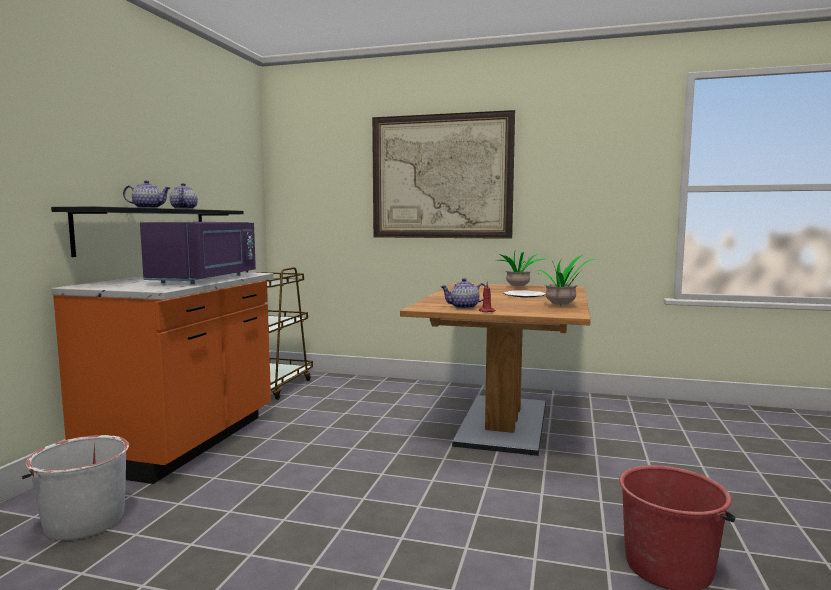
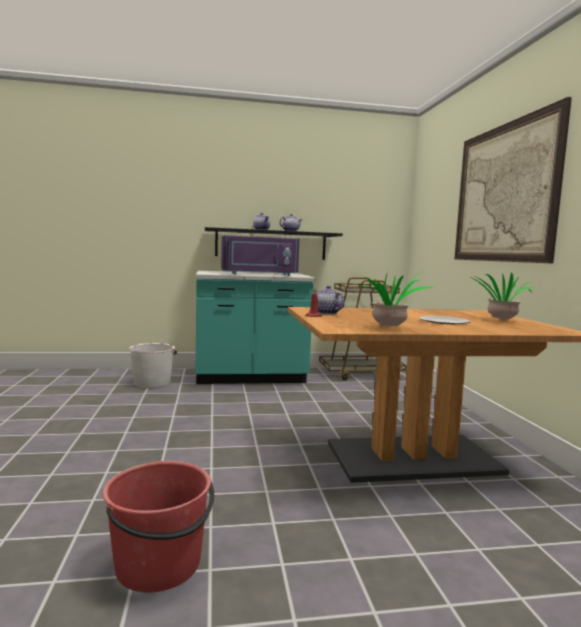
camera: 65 degrees right, 0 degrees up
(184, 442) = (250, 377): orange counter -> turquoise counter

